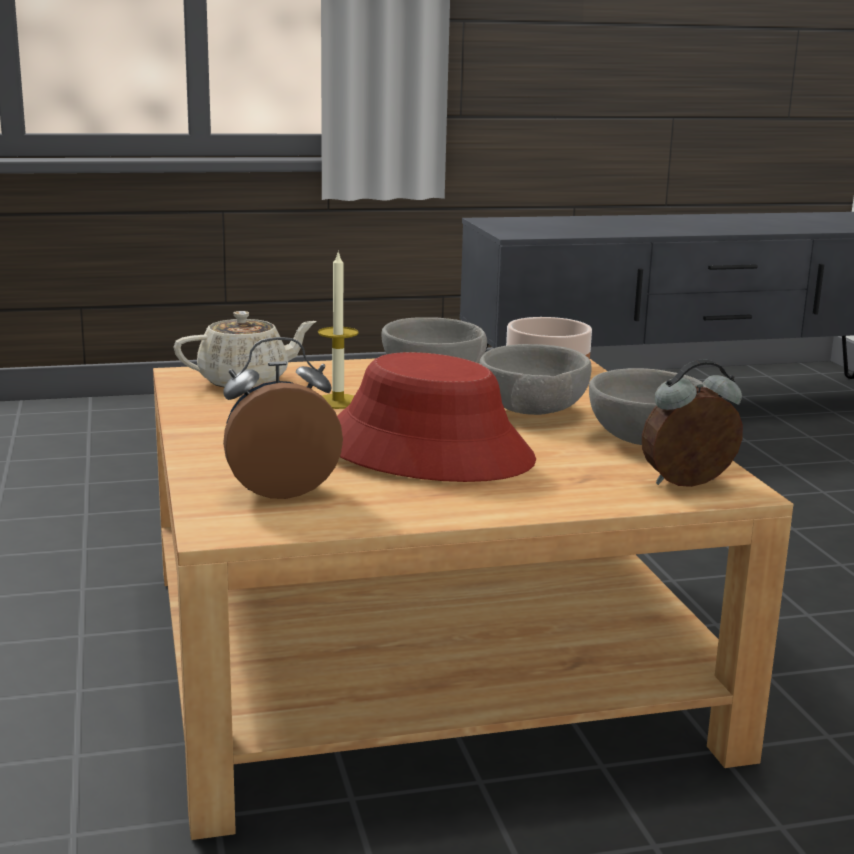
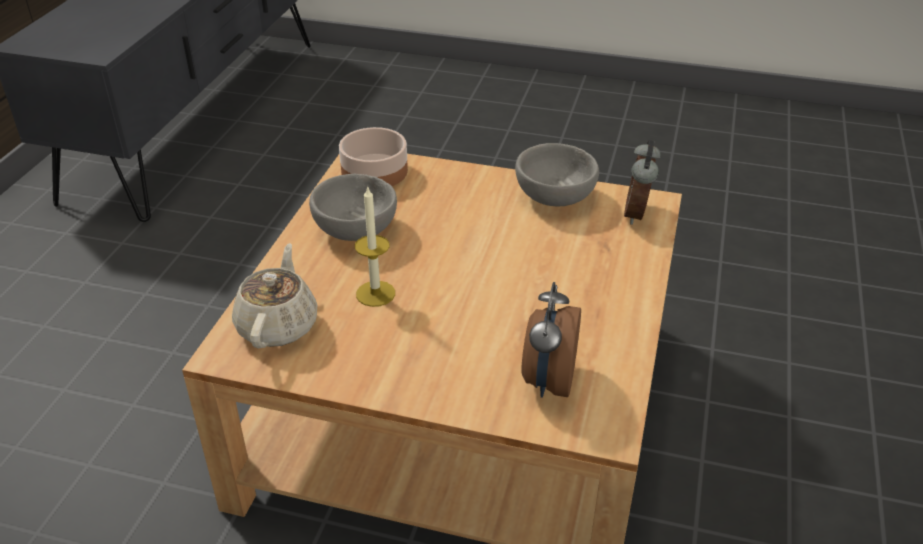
camera: 60 degrees left, 20 degrees up
(427, 451) = (516, 289): red hat -> none
(535, 410) = (466, 214): grey bowl -> none

